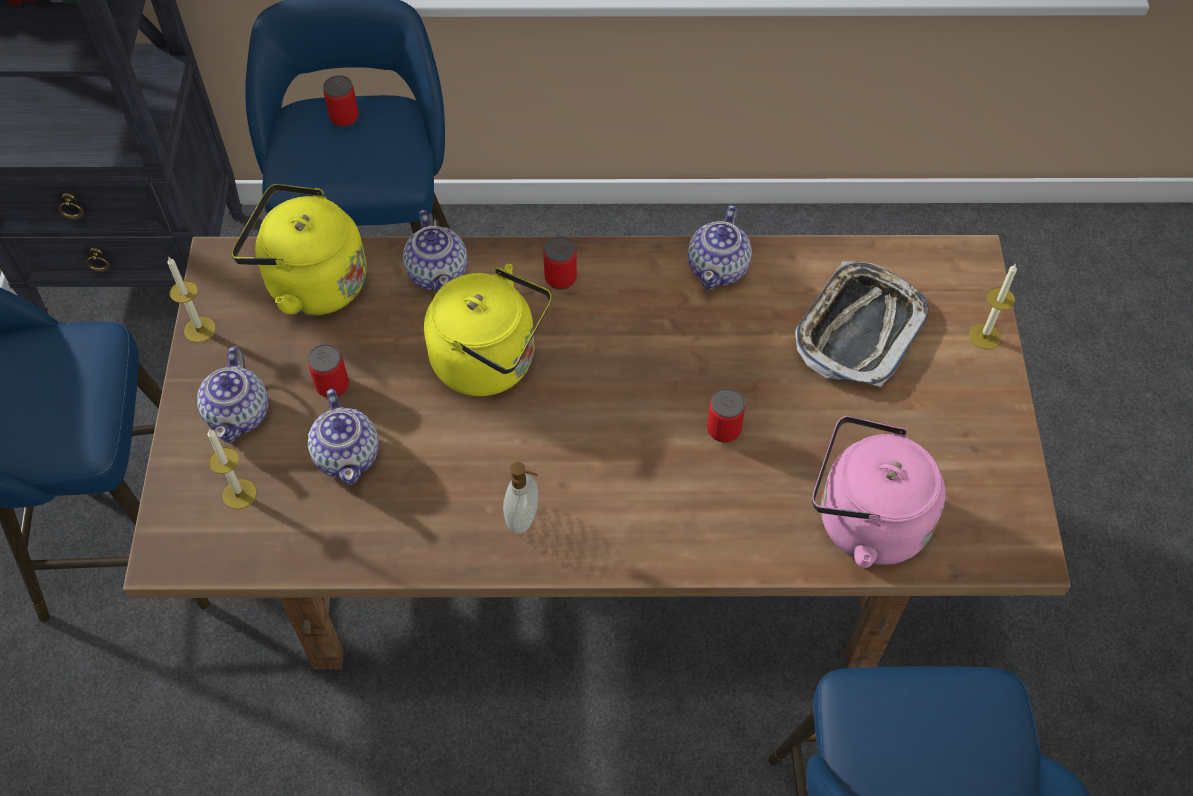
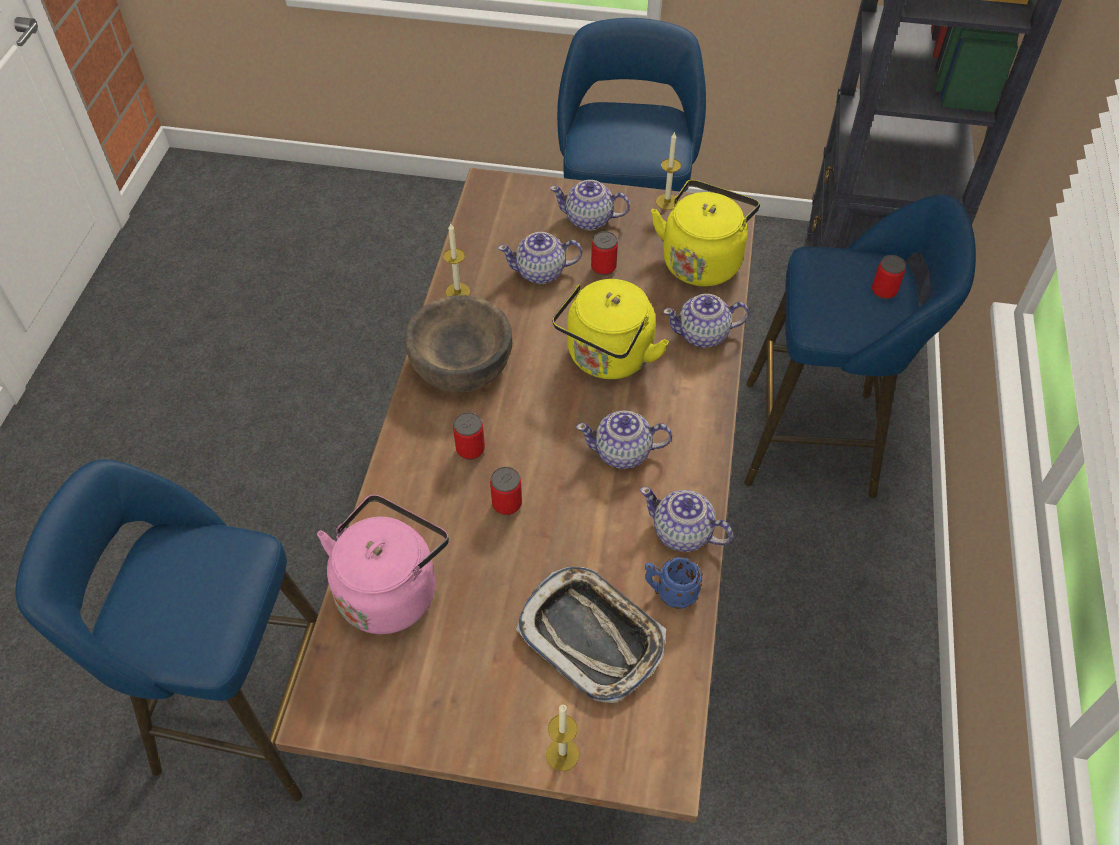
camera: 100 degrees right, 5 degrees down
(239, 494) = (524, 218): candle -> candle (457, 292)
(524, 518) = (461, 363): soap dispenser -> brown bowl
(560, 278) = (686, 414): can -> can (470, 449)
(628, 330) = (623, 453): none -> teapot
(791, 272) = (670, 593): none -> blue mug

